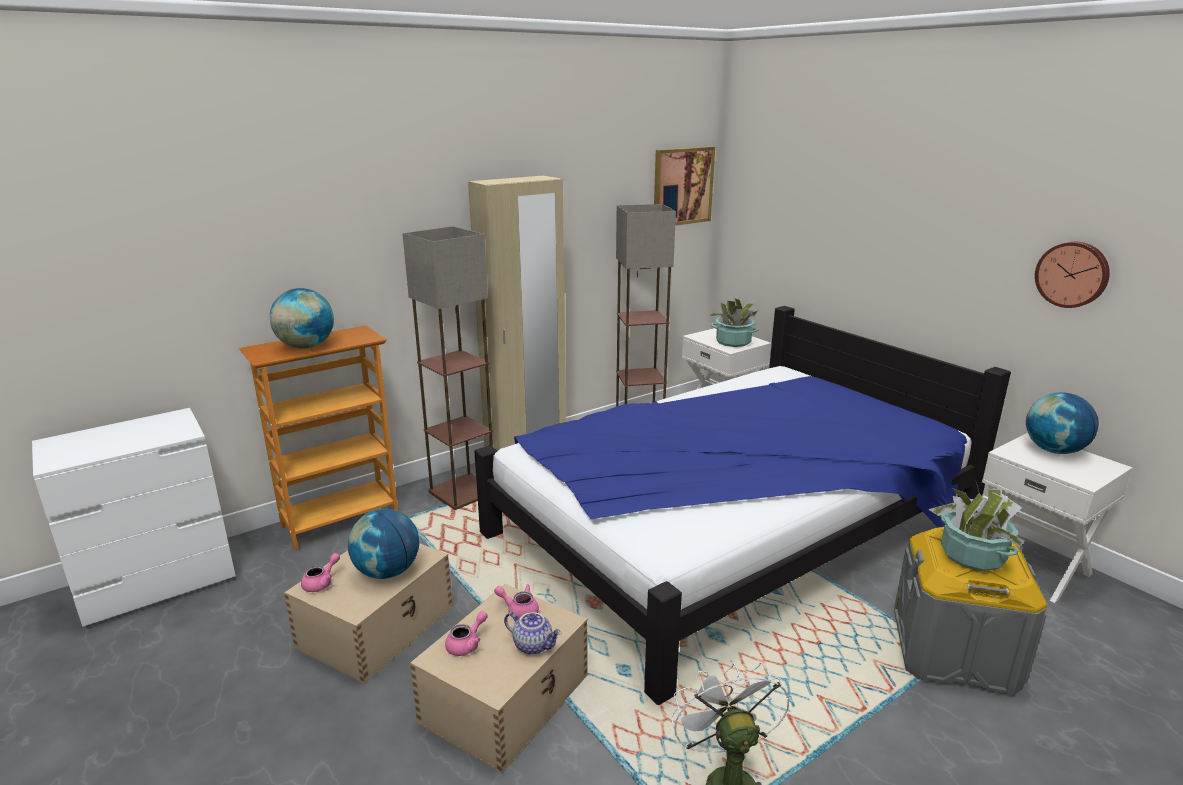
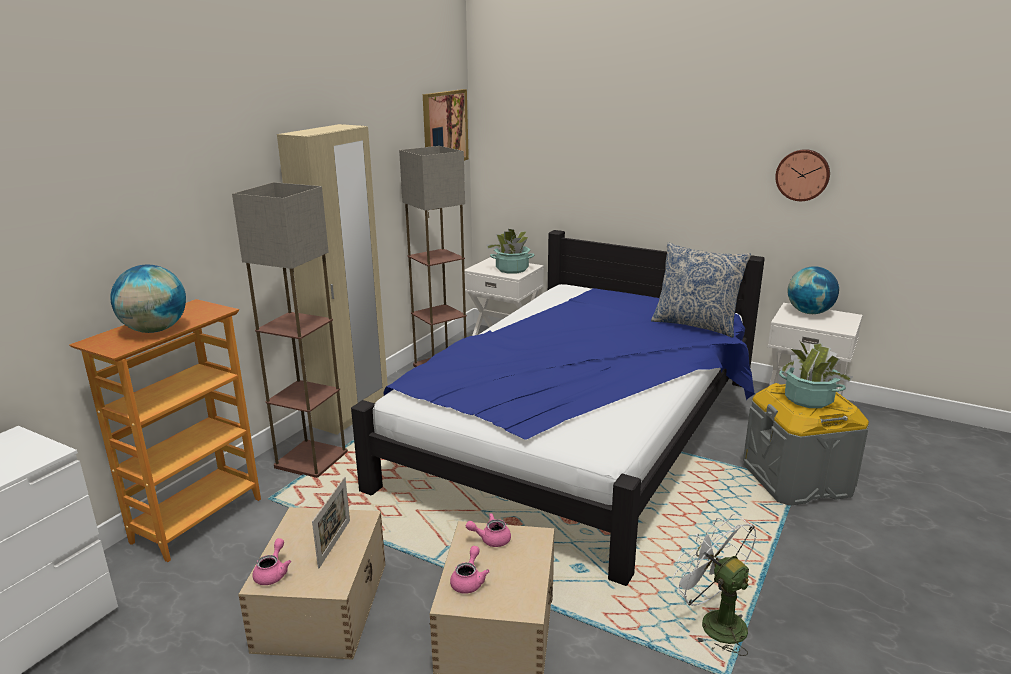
camera: 25 degrees left, 0 degrees up
(387, 572) = (334, 543): globe -> picture frame
(534, 645) = (528, 563): teapot -> none
(892, 437) = (695, 325): none -> pillow

